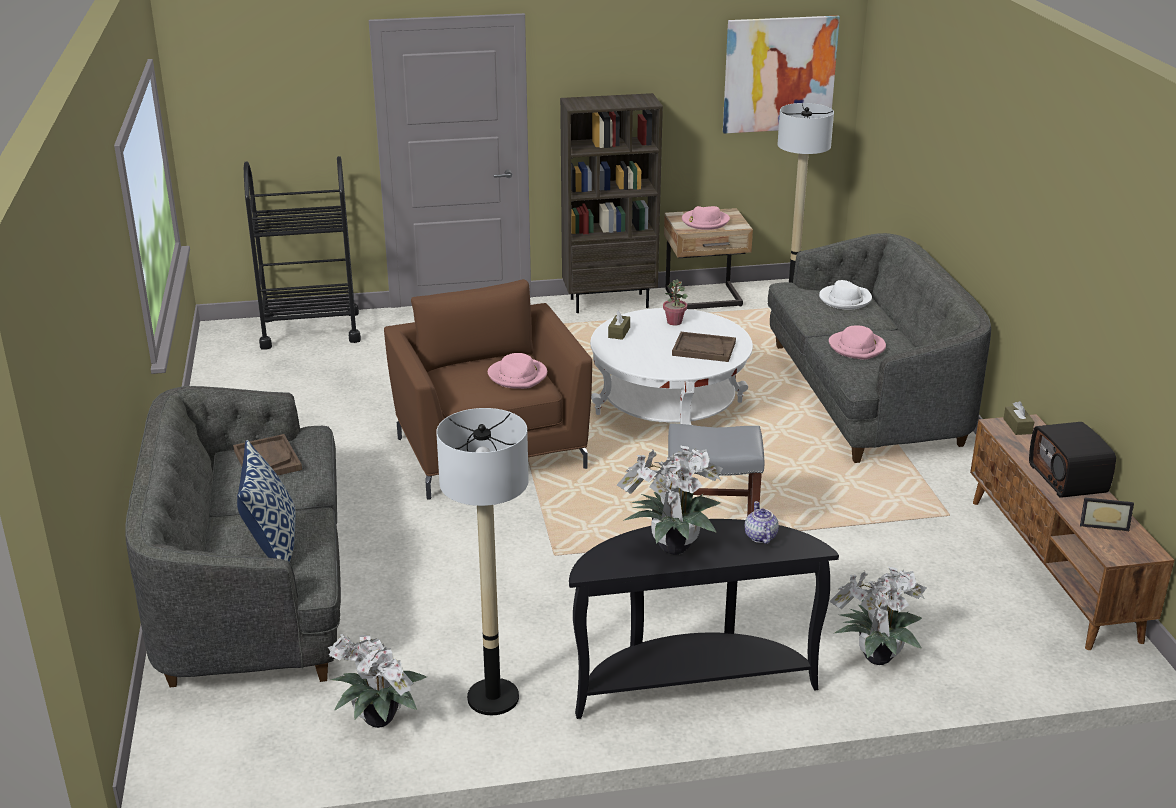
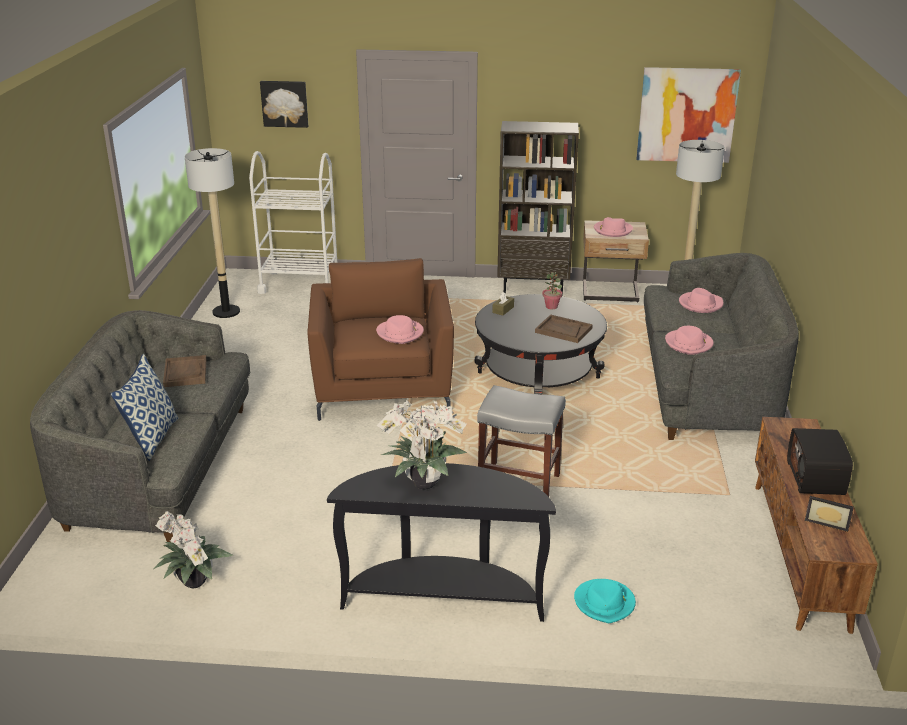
camera: 15 degrees right, 0 degrees up
(274, 96) = (285, 103): none -> picture
(310, 330) = (300, 283): black cart -> white cart
(492, 698) = (286, 581): floor lamp -> floor lamp (226, 312)
(669, 408) = (538, 376): white coffee table -> black coffee table
(760, 537) = (499, 486): teapot -> none
(845, 299) = (700, 304): white hat -> pink hat
(874, 657) = (605, 603): potted plant -> turquoise hat
(1017, 426) = (794, 427): brown tissue box -> none

